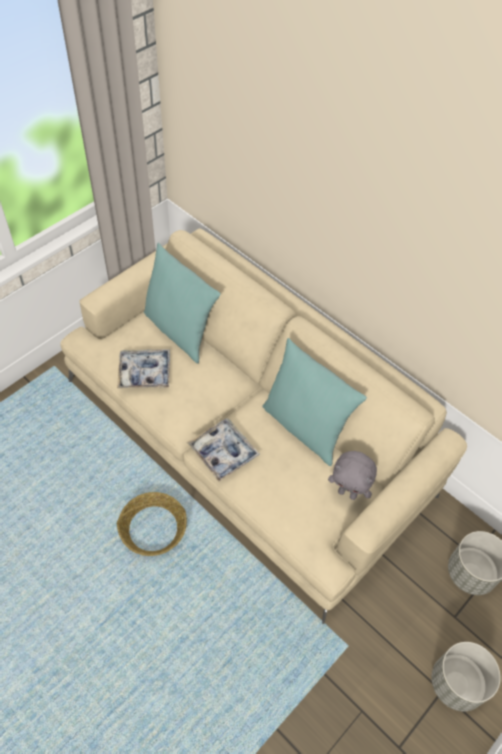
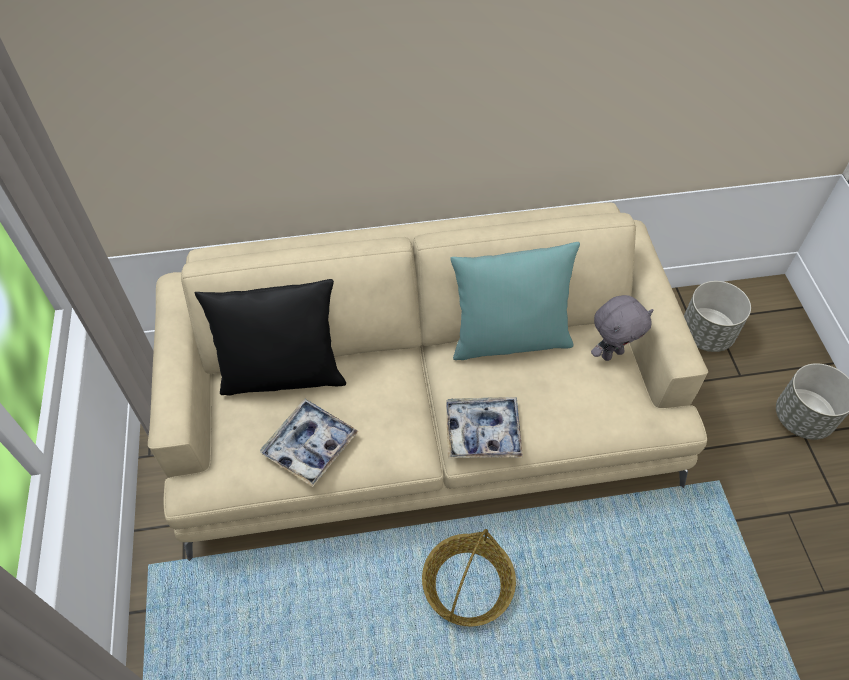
camera: 50 degrees left, 0 degrees up
(180, 331) = (283, 375): turquoise pillow -> black pillow

